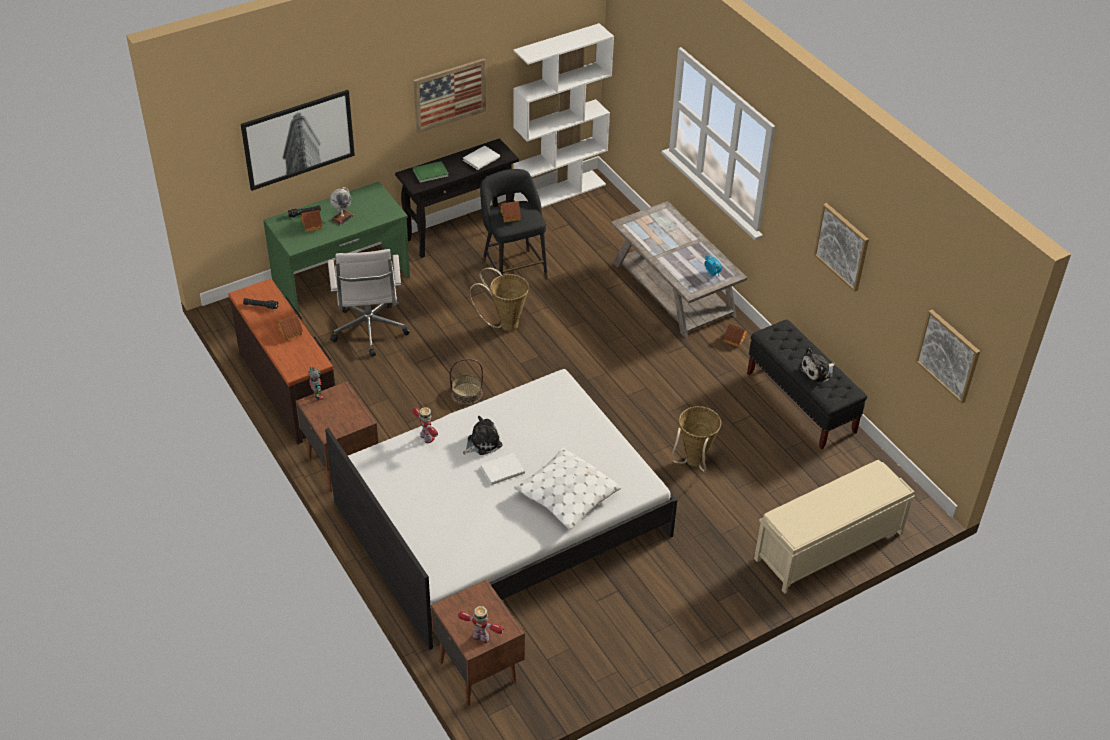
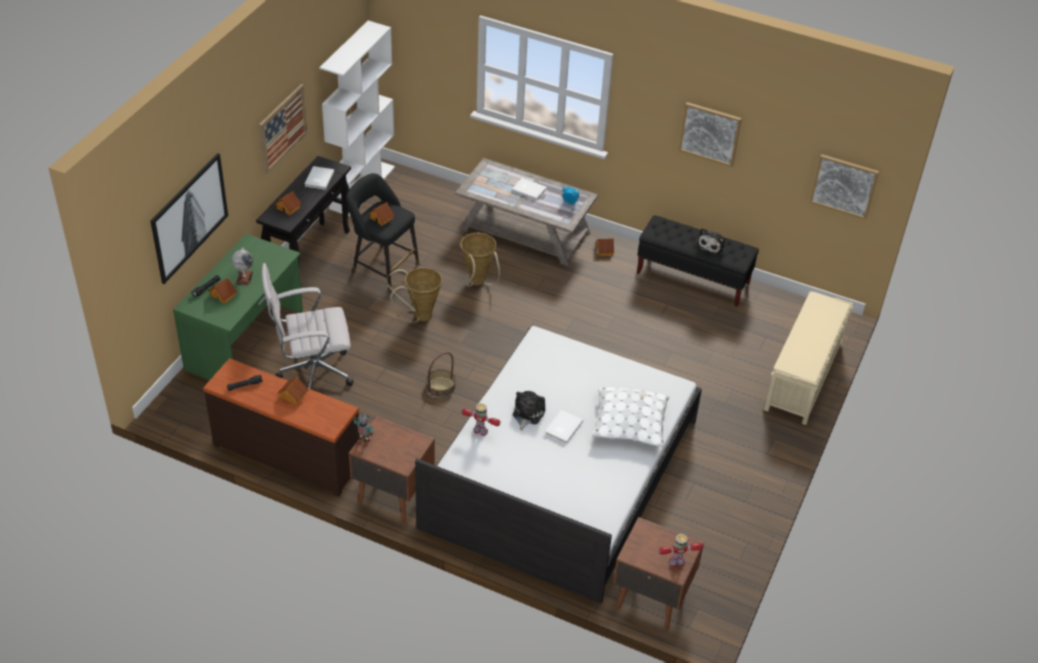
camera: 35 degrees left, 0 degrees up
(369, 332) = (312, 374): white office chair -> white office chair turned 120 degrees clockwise
(431, 173) = (288, 208): green book -> toy house
(683, 246) = (529, 189): none -> white book
(693, 464) = (660, 360): basket -> basket (478, 283)

